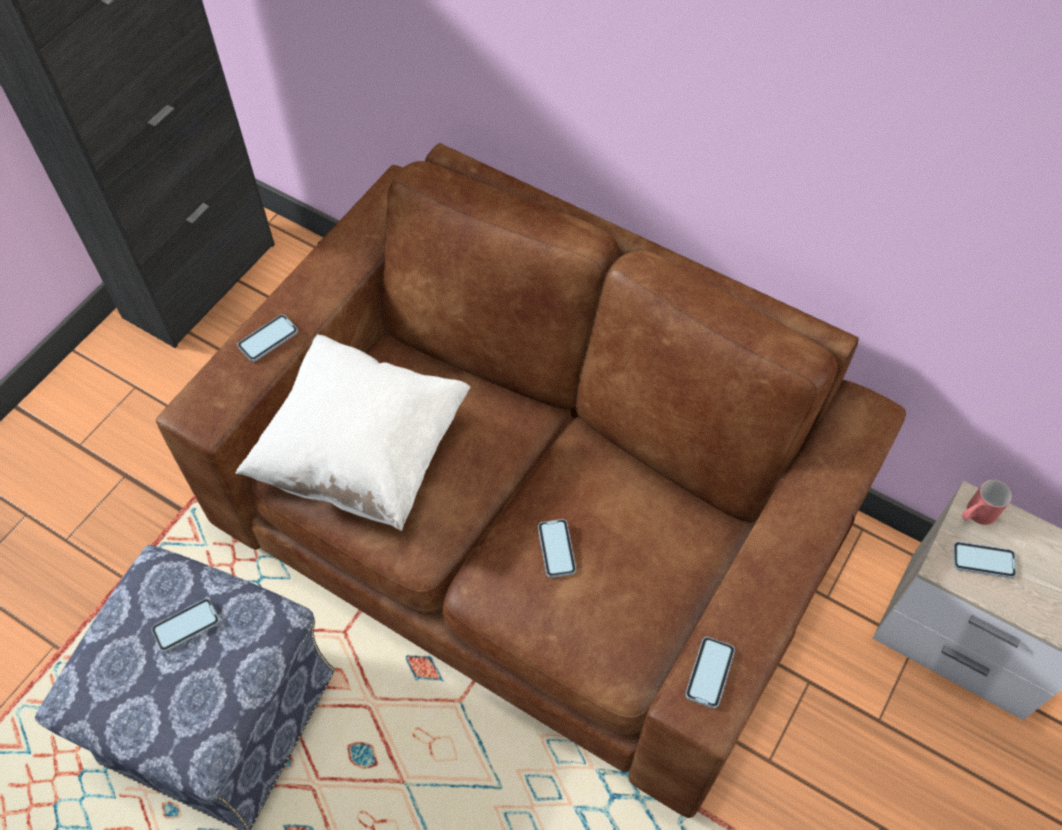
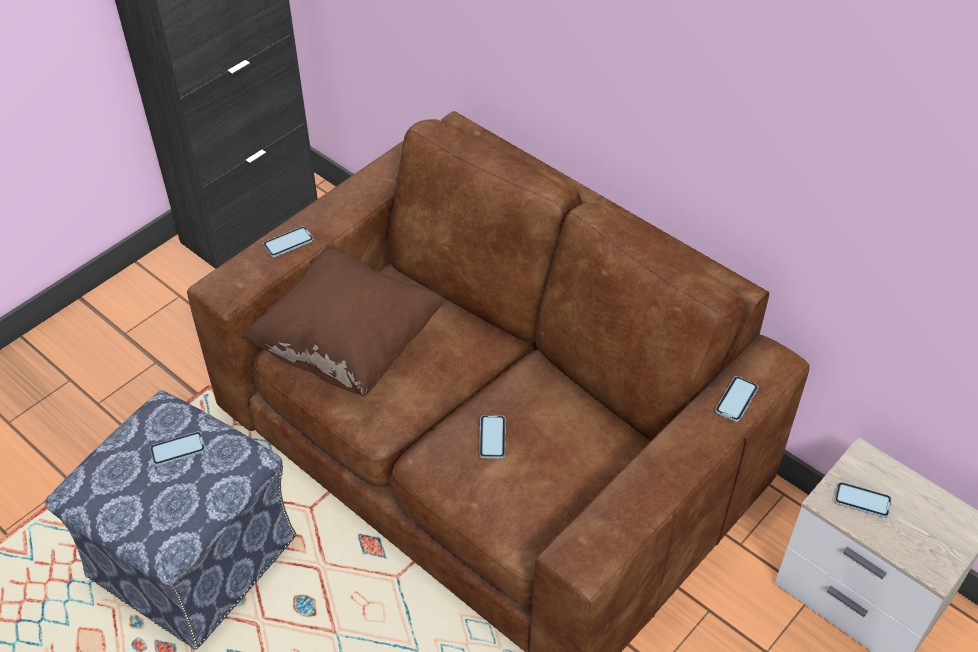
camera: 10 degrees right, 10 degrees down
(363, 453) = (348, 345): white pillow -> brown pillow
(709, 673) = (593, 534): phone -> phone (736, 400)
(975, 515) = (863, 464): red mug -> none

